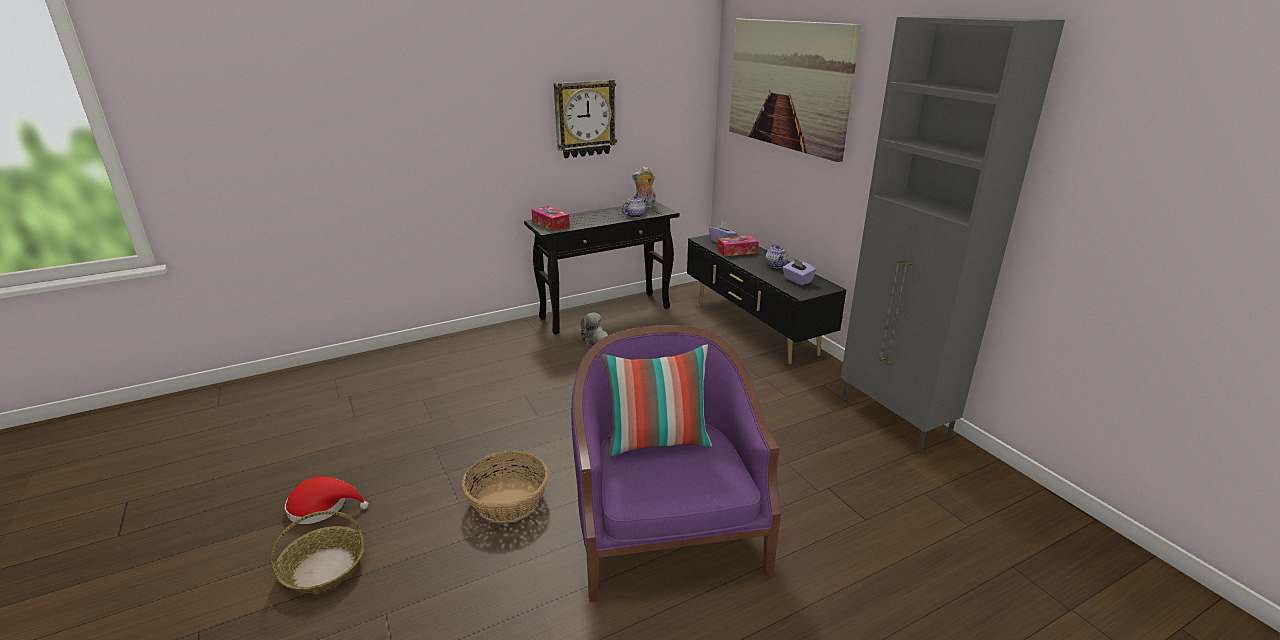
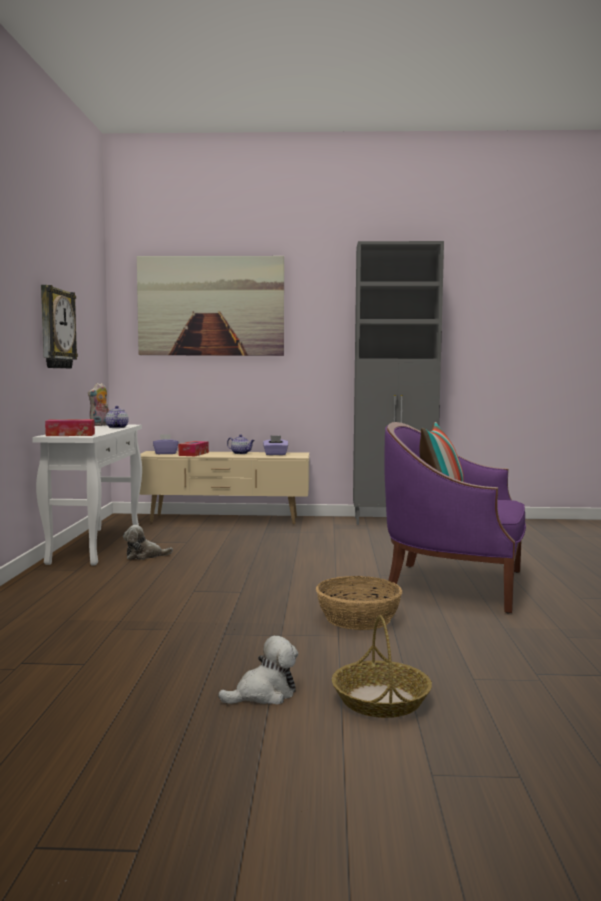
camera: 60 degrees left, 20 degrees down
(322, 506) = (264, 694): red hat -> plush toy
(606, 312) = (96, 545): black console table -> white console table
(754, 327) = (225, 520): black tv stand -> beige tv stand

